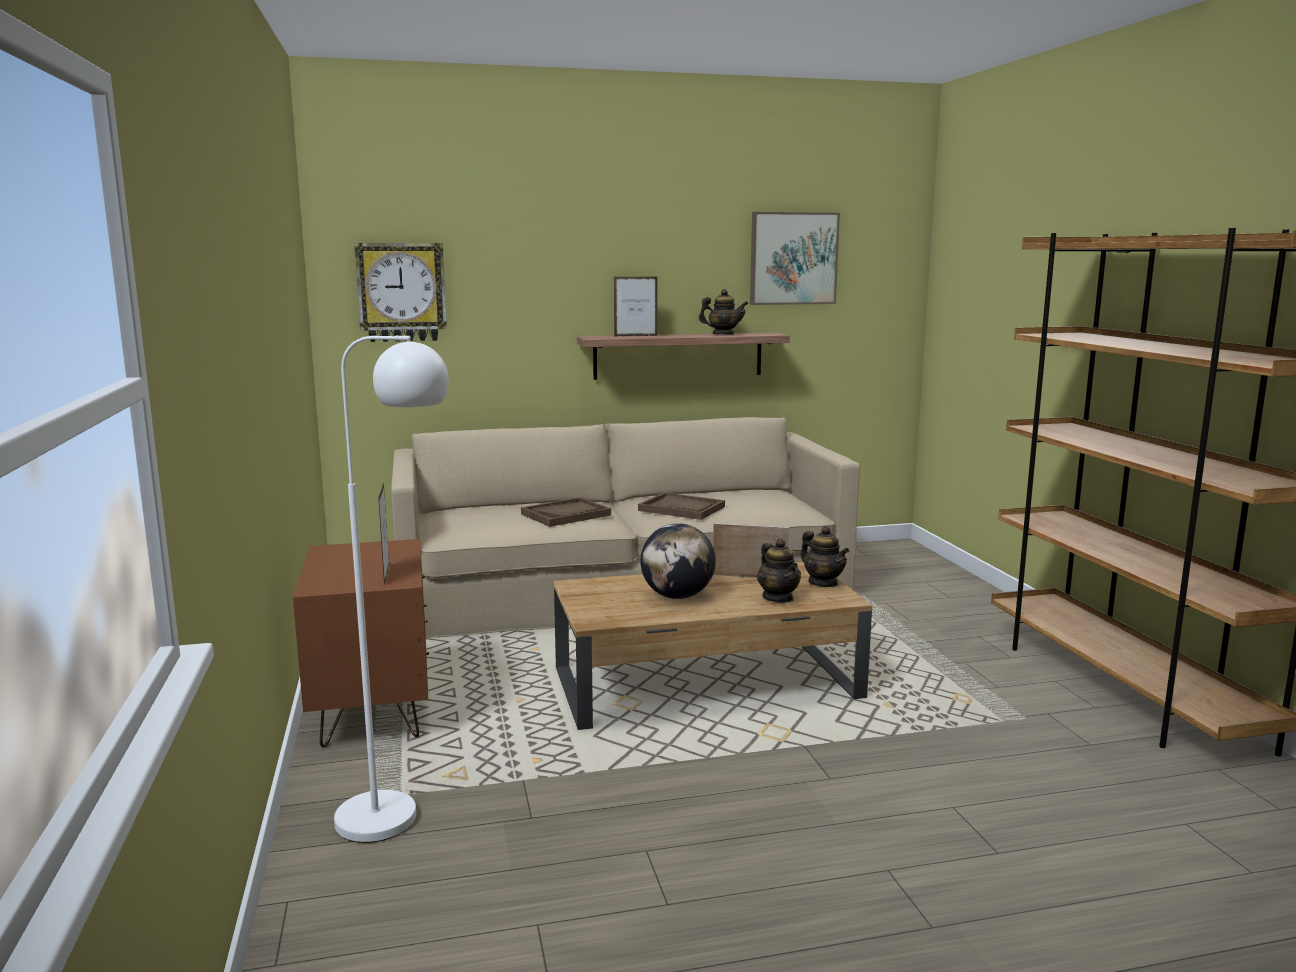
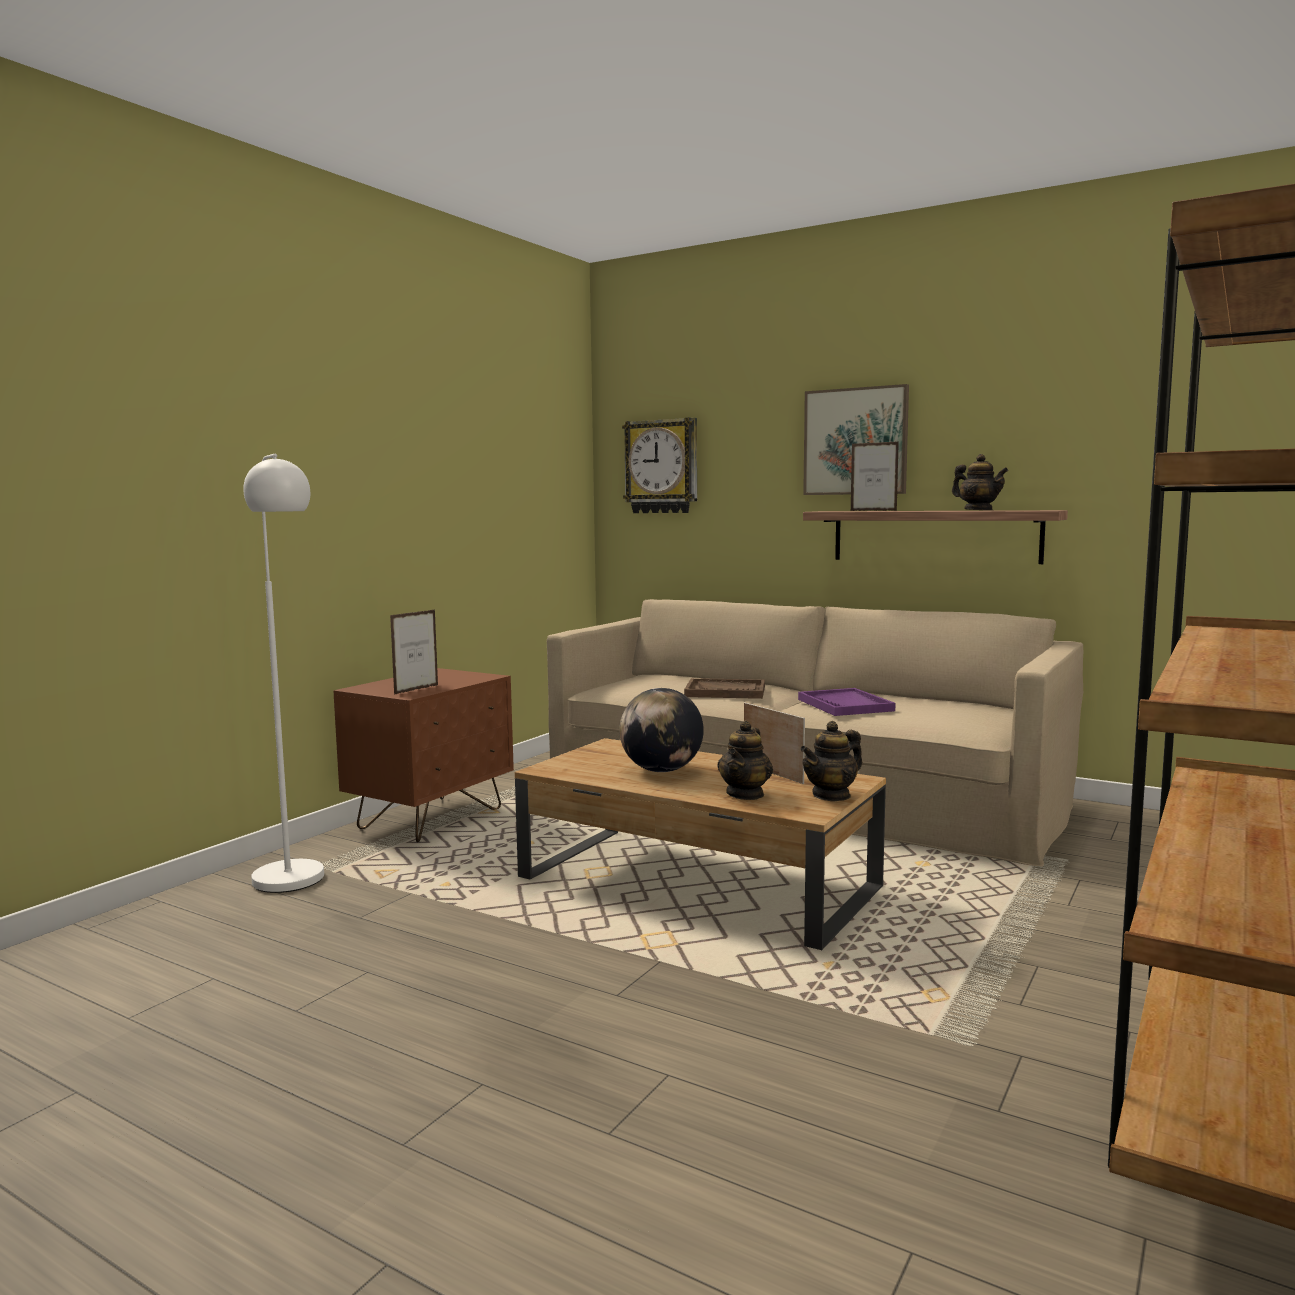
camera: 45 degrees right, 5 degrees down
(682, 509) = (845, 705): brown tray -> purple tray
(793, 258) = (1095, 413): picture -> picture (855, 441)
(823, 583) = (831, 795): teapot -> teapot turned 45 degrees clockwise

